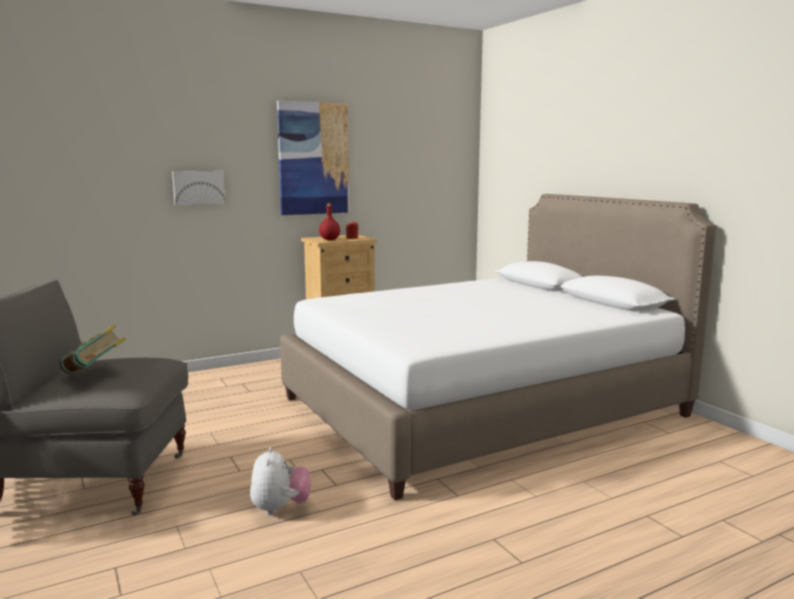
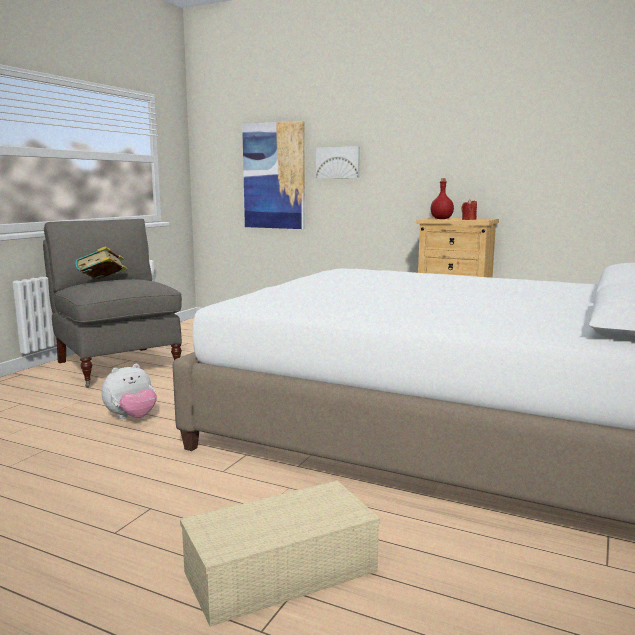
camera: 55 degrees right, 0 degrees up
(313, 159) = (452, 131): picture -> picture (274, 176)
(624, 514) = (279, 573): none -> beige storage box

